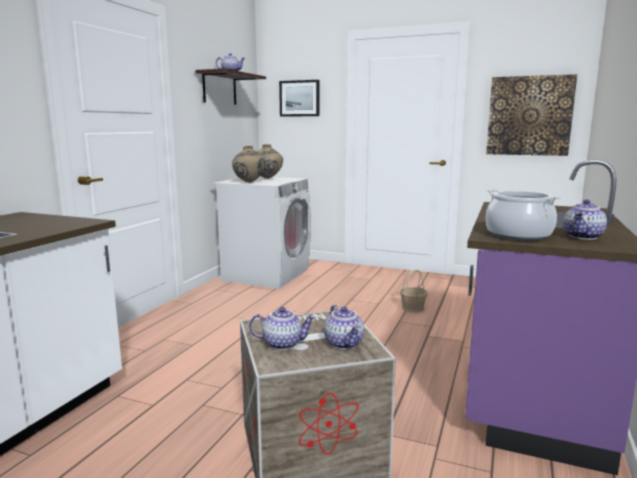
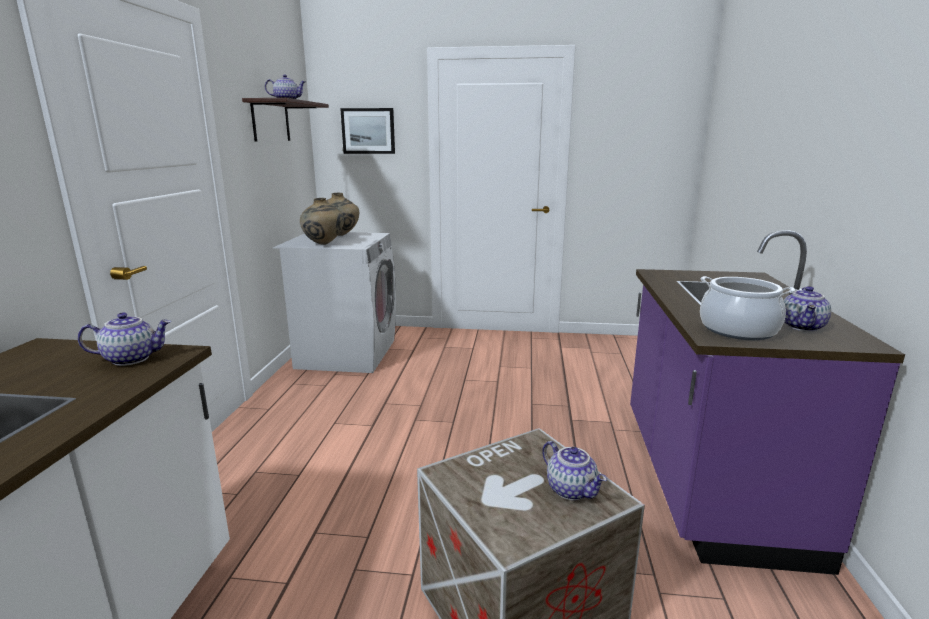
camera: 15 degrees left, 5 degrees up
(283, 343) = (499, 503): teapot -> teapot (132, 358)
(413, 308) = (538, 383): basket -> none
(529, 116) = (639, 156): picture -> none

